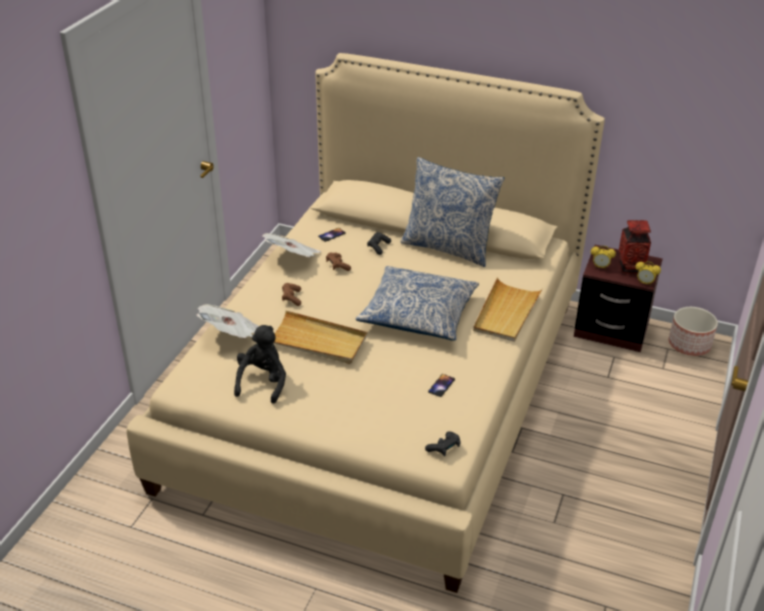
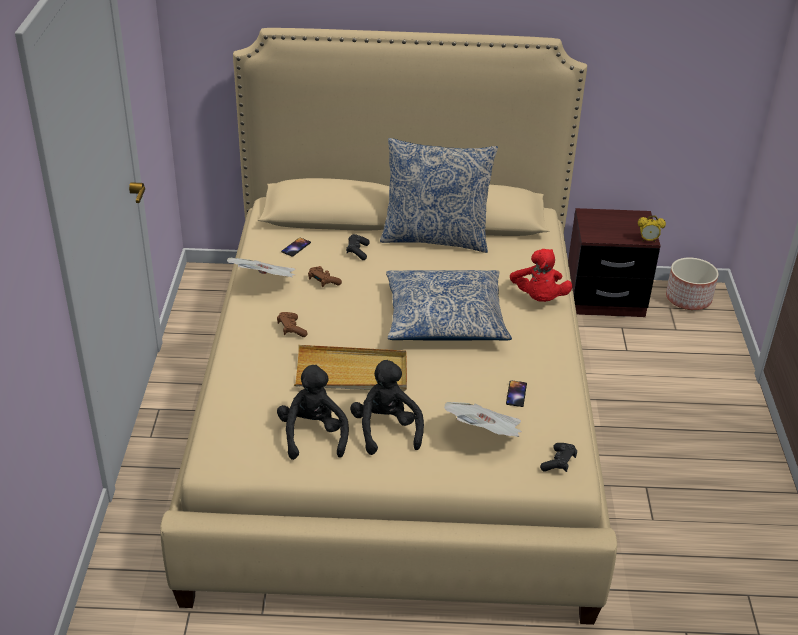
camera: 20 degrees left, 0 degrees up
(232, 335) = (245, 387): newspaper -> newspaper (485, 434)
(320, 390) = (386, 430): none -> black plush toy
(506, 313) = (538, 298): beige tray -> red plush toy
(600, 267) = (595, 231): alarm clock -> none
(630, 268) = (625, 227): vase -> none

